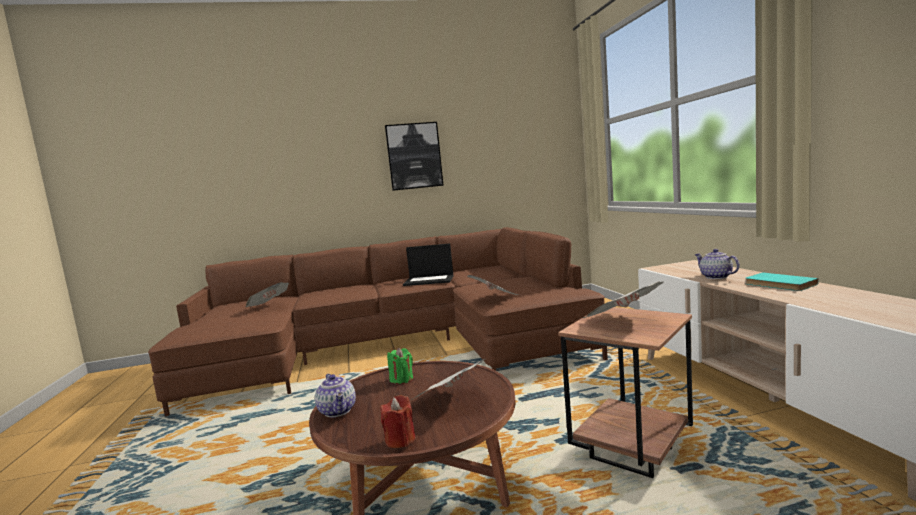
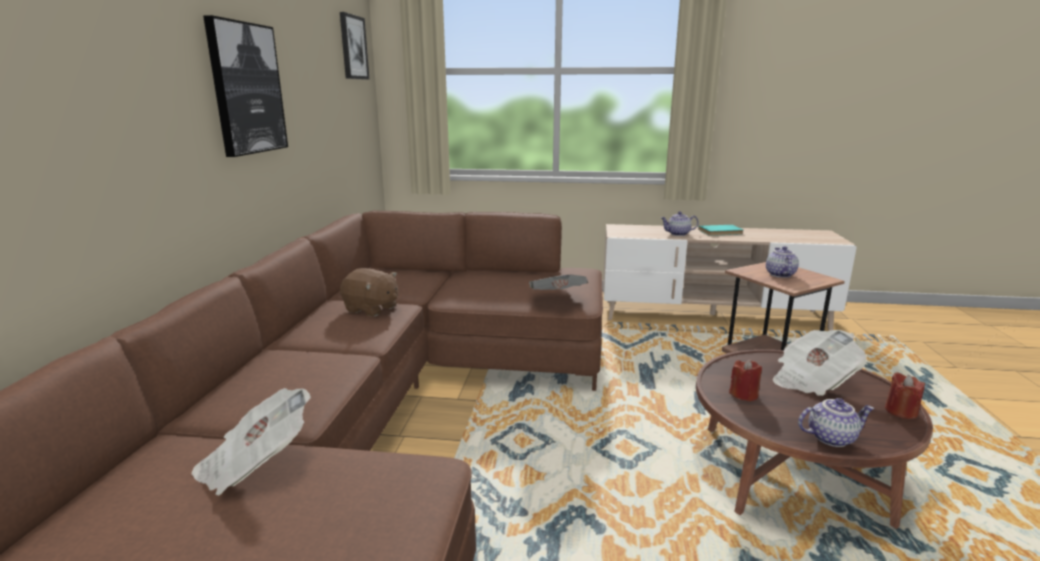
camera: 70 degrees left, 10 degrees up
(401, 379) = (744, 394): green candle -> red candle
(429, 280) = (371, 309): laptop -> brown plush toy
(544, 117) = (353, 47): none -> picture
(622, 321) = (779, 274): newspaper -> teapot

